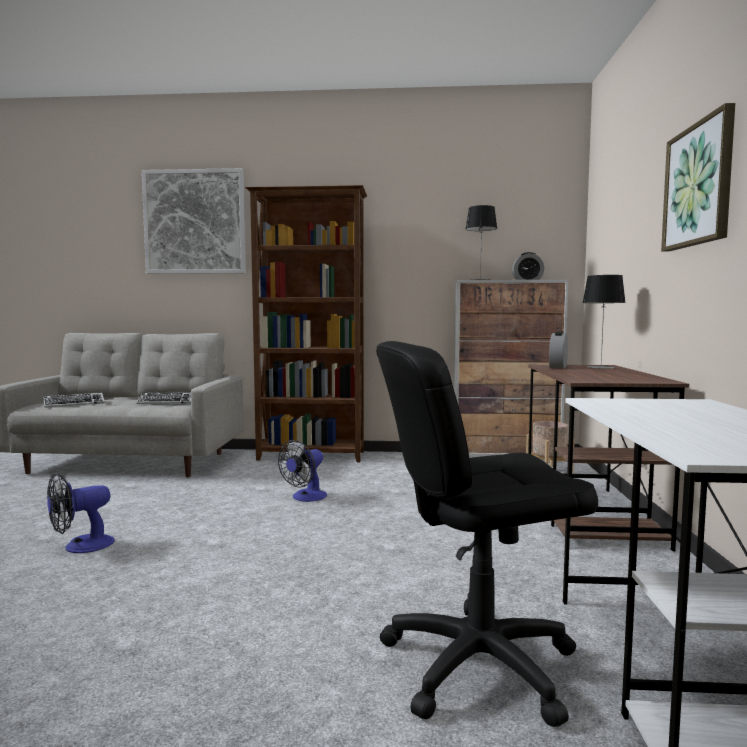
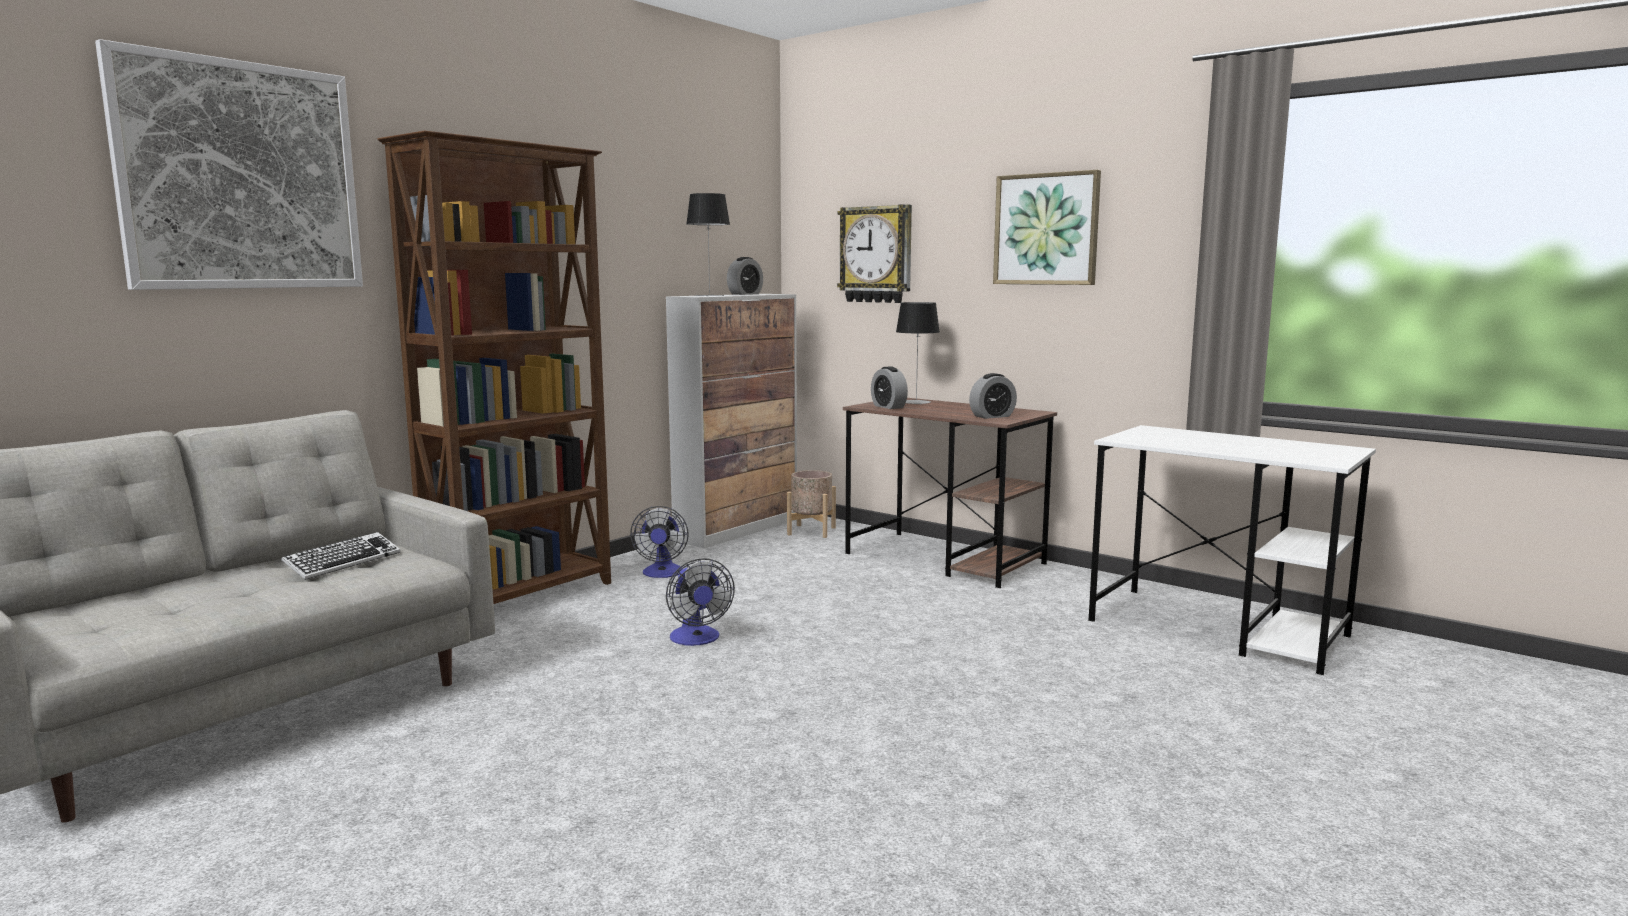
camera: 55 degrees left, 5 degrees up
(74, 404) = (158, 617): keyboard -> none
(80, 546) = (655, 798): fan -> fan (662, 574)
(478, 663) = (1154, 672): black office chair -> none
(596, 378) = (992, 416): none -> alarm clock
(617, 239) = (876, 254): none -> wall clock

